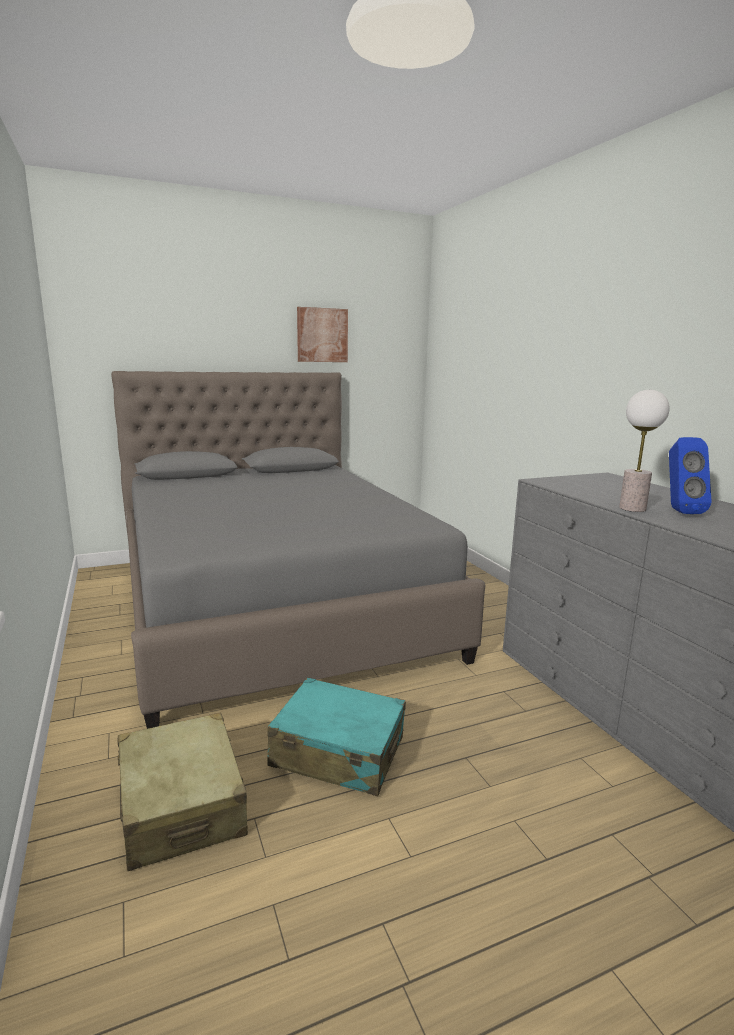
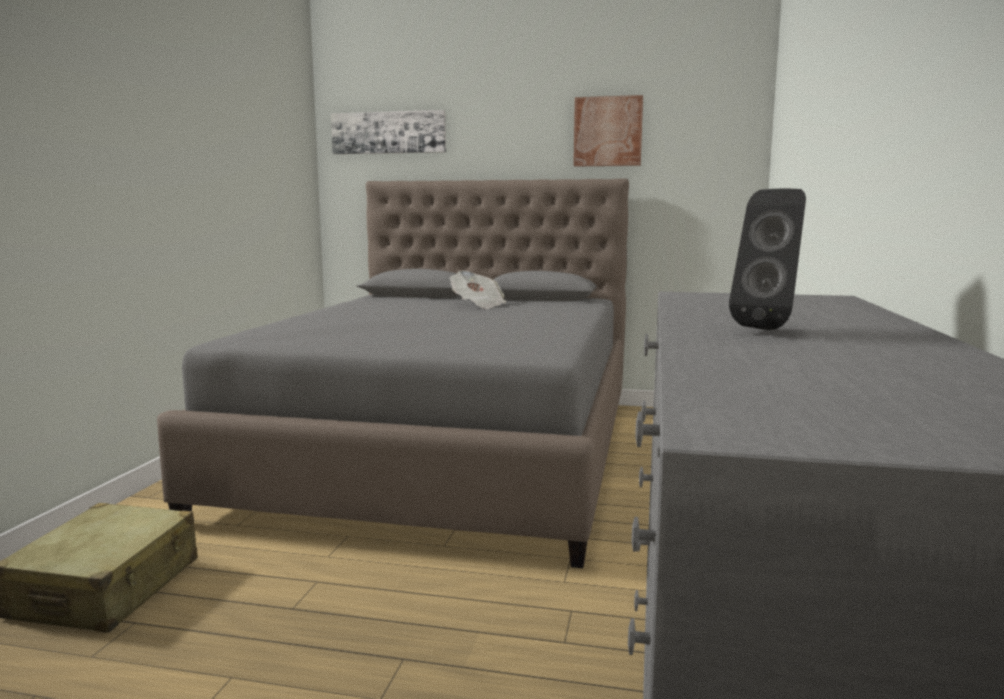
camera: 35 degrees right, 5 degrees down
(129, 325) = (388, 133): none -> picture
(267, 482) = (478, 305): none -> newspaper
(338, 752) = (287, 599): turquoise suitcase -> none
(633, 508) = (696, 320): table lamp -> none
(679, 511) = (768, 328): blue speaker -> black speaker

